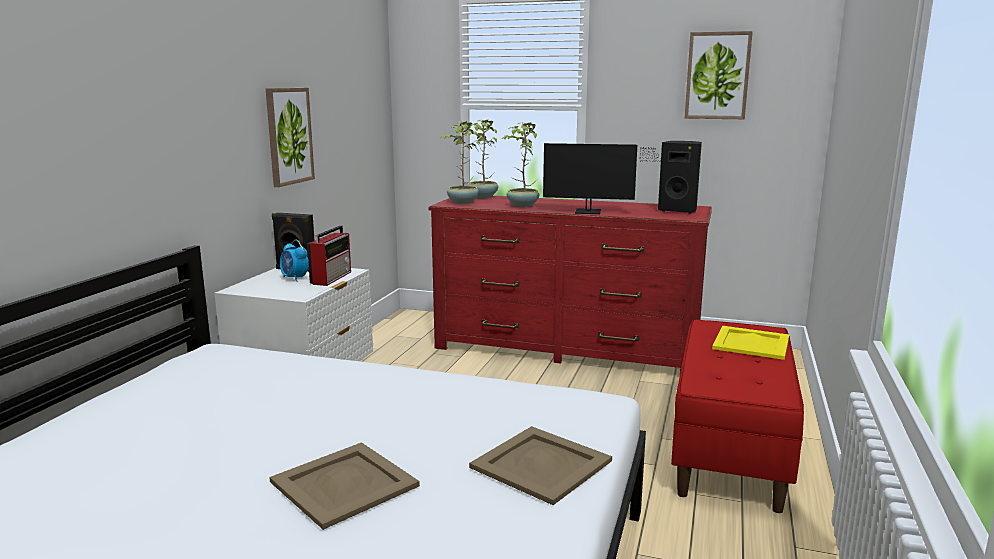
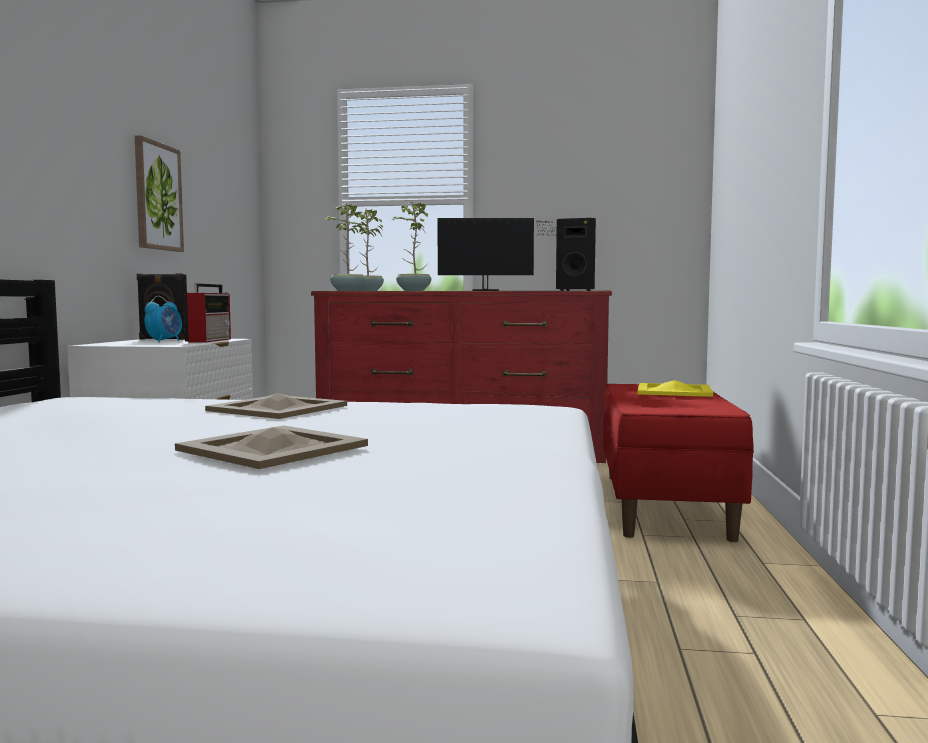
camera: 10 degrees left, 10 degrees down
(294, 278) = (165, 341): alarm clock -> alarm clock turned 105 degrees counterclockwise
(541, 465) = (504, 432): beige tray -> beige tray (278, 408)
(717, 76) = (602, 166): picture -> none

